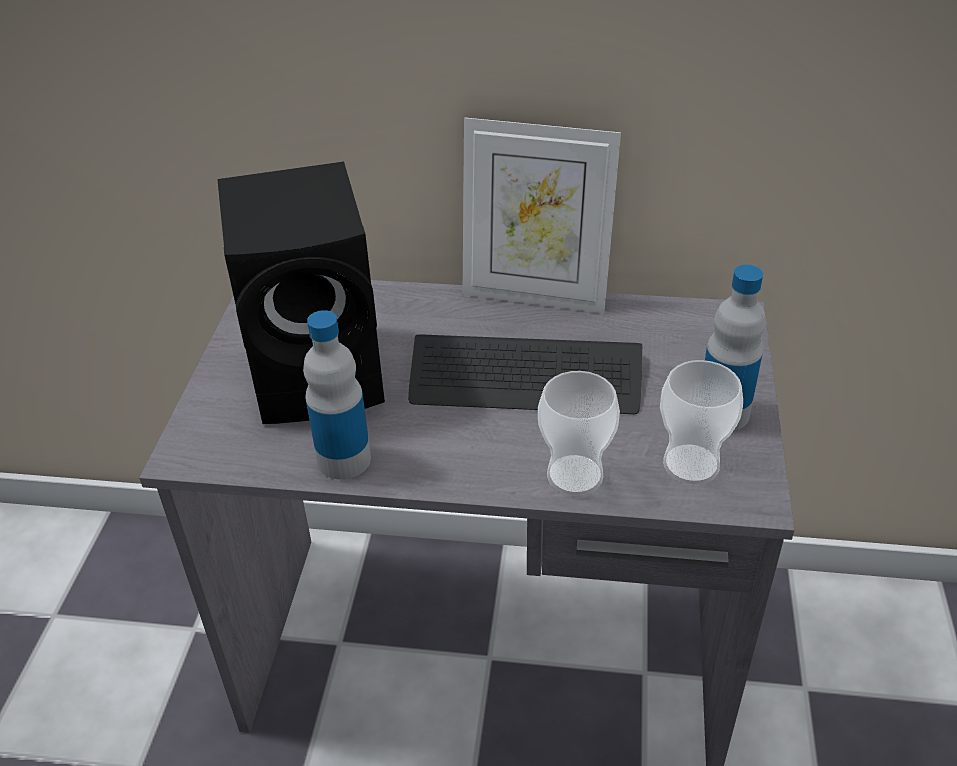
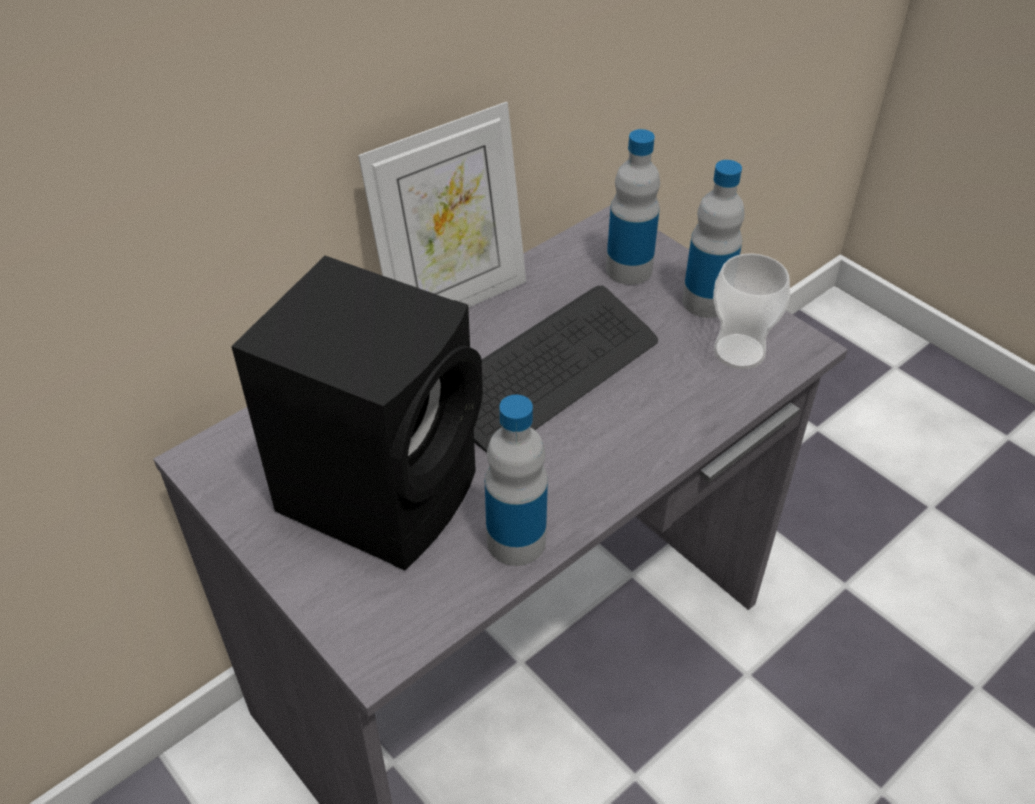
camera: 50 degrees left, 5 degrees up
(575, 475) = (686, 416): cup -> none
(696, 352) = (629, 269): none -> bottle

